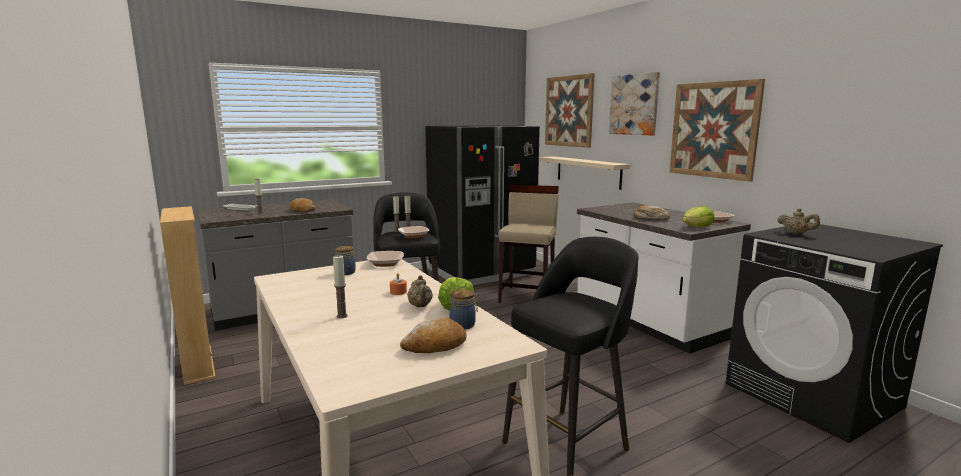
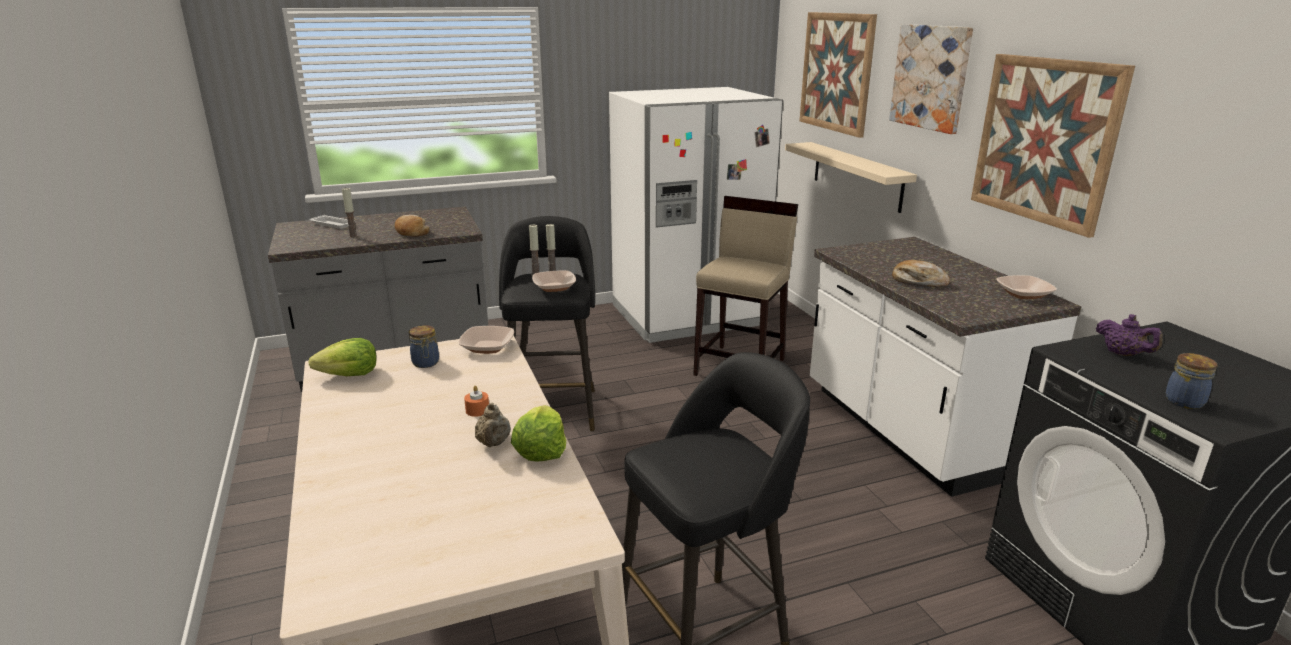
camera: 10 degrees right, 10 degrees up
(197, 365) = (266, 447): beige bookcase -> none
(342, 316) = (382, 454): candle -> none
(435, 346) = (476, 528): bread -> none
(464, 325) = (534, 489): jar -> jar (1185, 401)
(481, 272) = (687, 316): black fridge -> white fridge
(697, 227) = (983, 309): lettuce -> lettuce (349, 375)
(796, 234) = (1123, 354): beige teapot -> purple teapot

